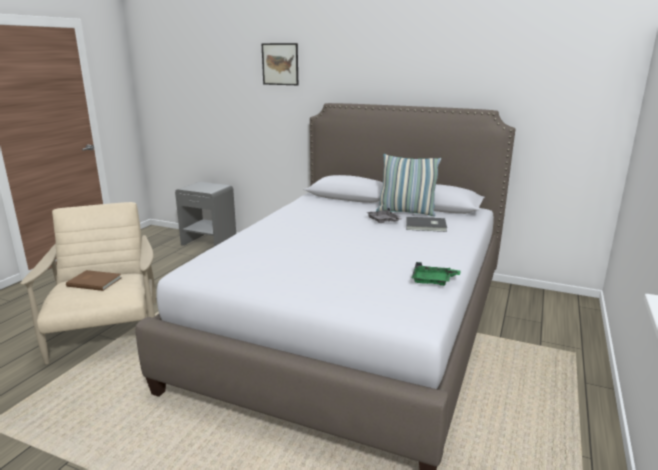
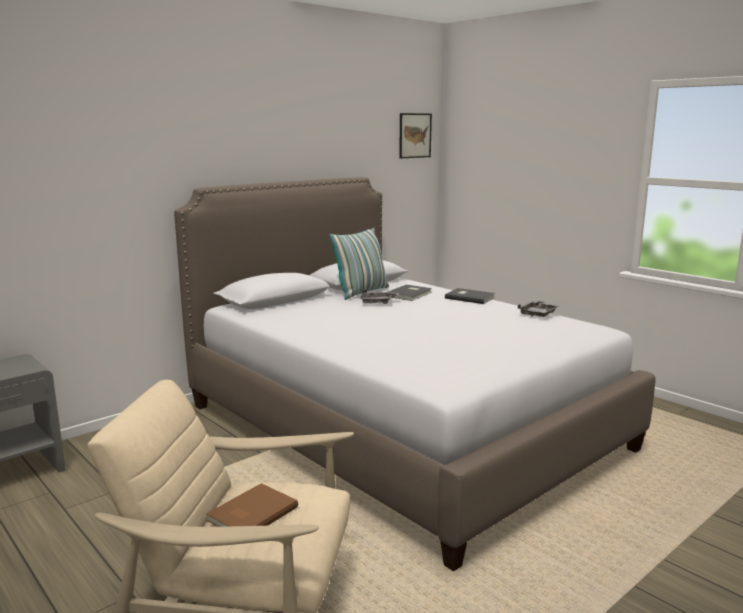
camera: 65 degrees left, 5 degrees down
(280, 64) = (108, 138): picture -> picture (415, 135)
(433, 281) = (538, 314): green tray -> grey tray
(452, 247) = (469, 297): none -> grey book

